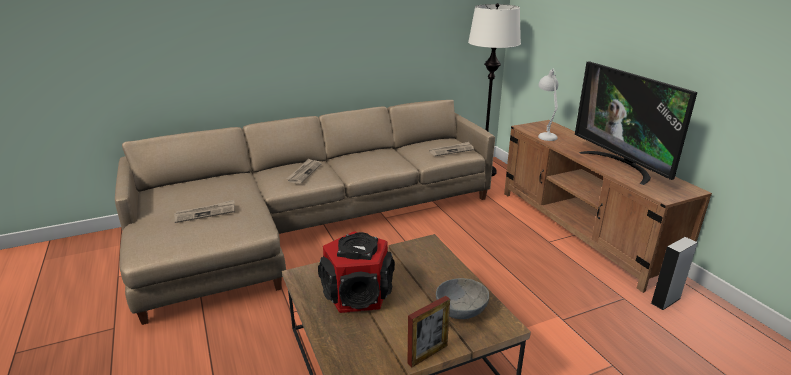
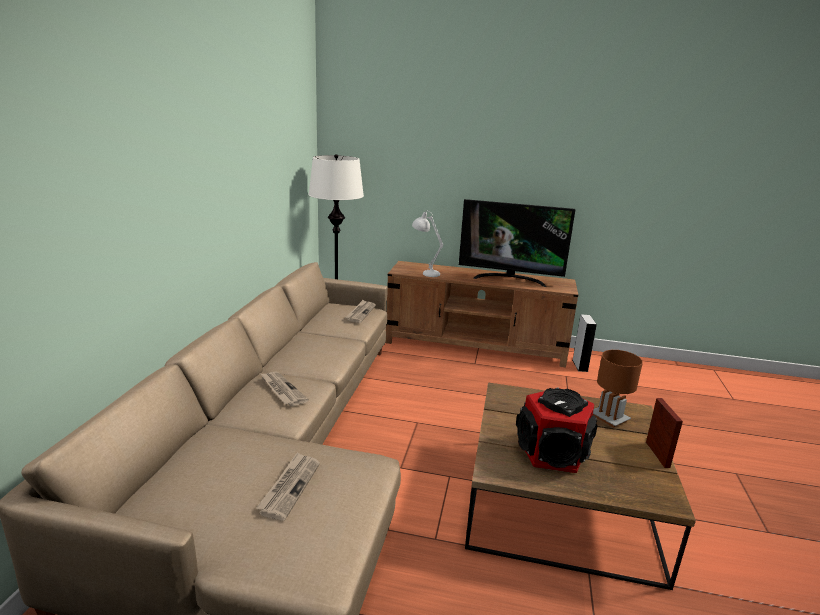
camera: 55 degrees left, 5 degrees down
(460, 310) = (609, 418): grey bowl -> brown table lamp

